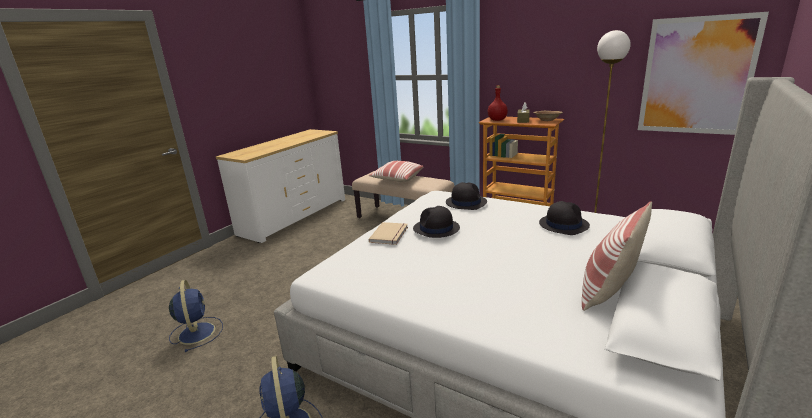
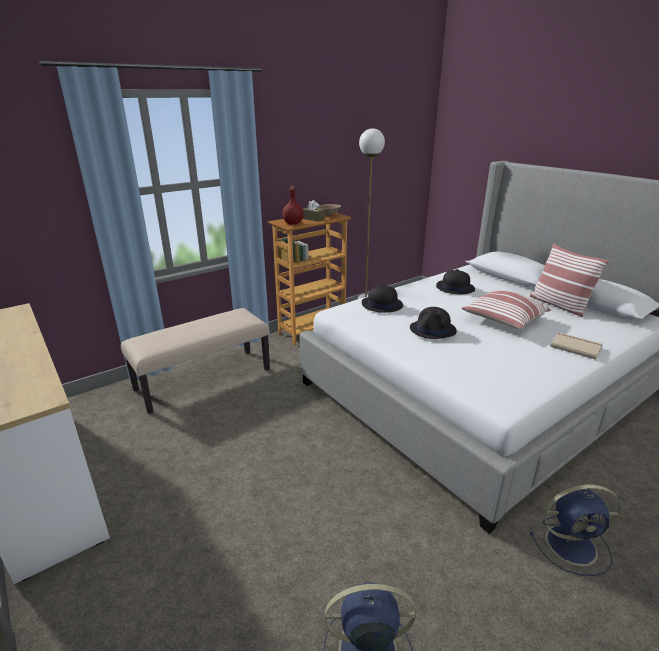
camera: 70 degrees left, 5 degrees up
(390, 235) = (430, 353): beige book -> beige book (575, 346)
(397, 179) = (195, 331): pillow -> pillow (503, 320)
(696, 76) = (400, 163): picture -> none

